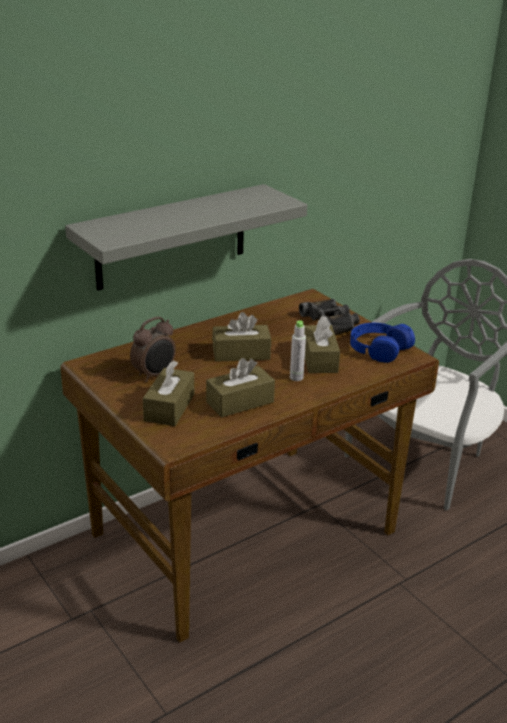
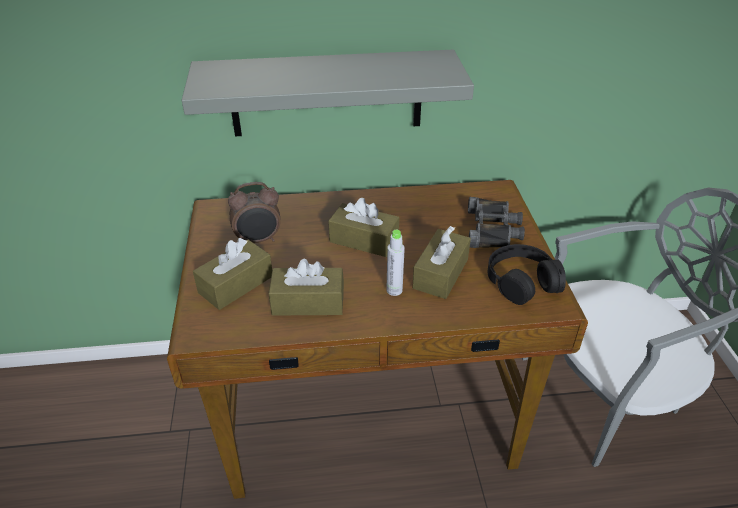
camera: 30 degrees right, 10 degrees up
(379, 348) = (522, 281): blue headphones -> black headphones

